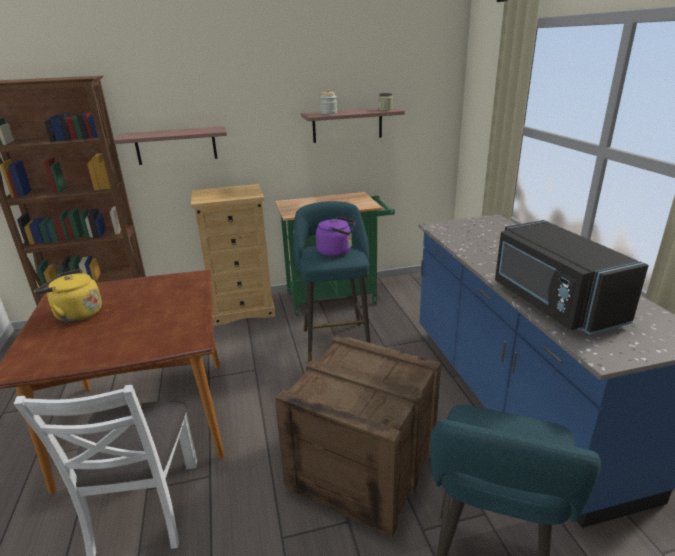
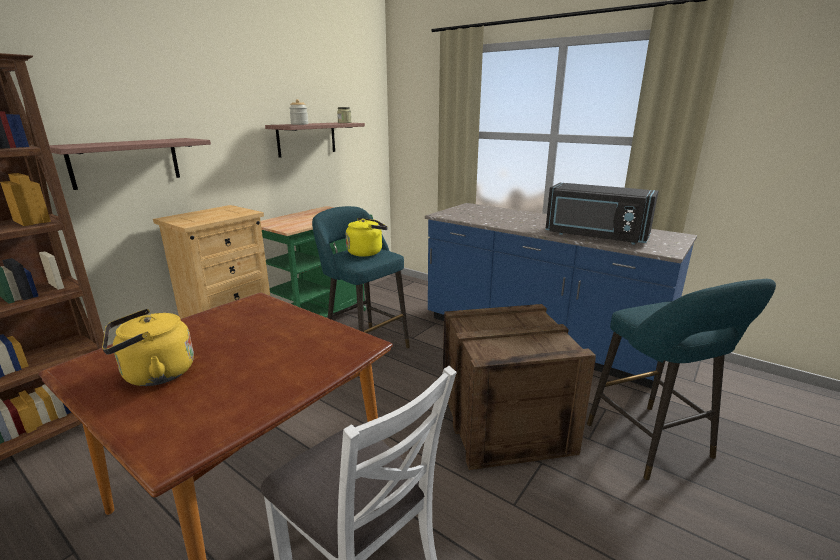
camera: 40 degrees left, 5 degrees down
(337, 251) = (367, 252): purple kettle -> yellow kettle

